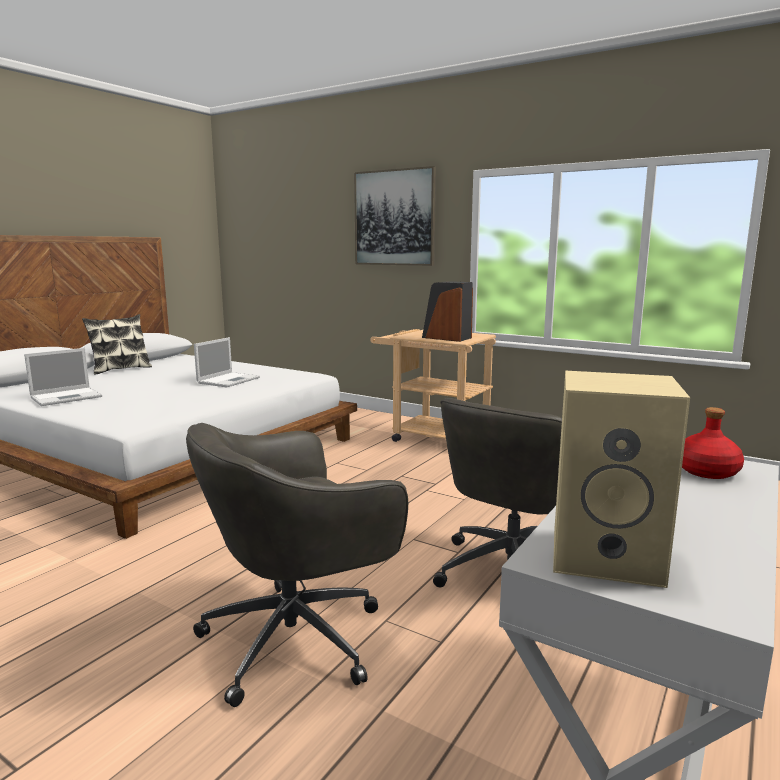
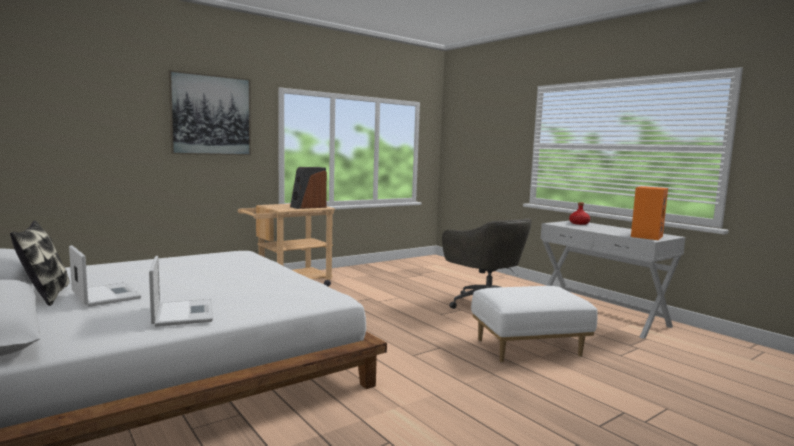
camera: 70 degrees left, 5 degrees down
(229, 380) = (215, 268): laptop -> laptop (105, 295)
(298, 637) = (528, 349): grey office chair -> white ottoman
(608, 556) = (646, 236): beige speaker -> orange speaker

